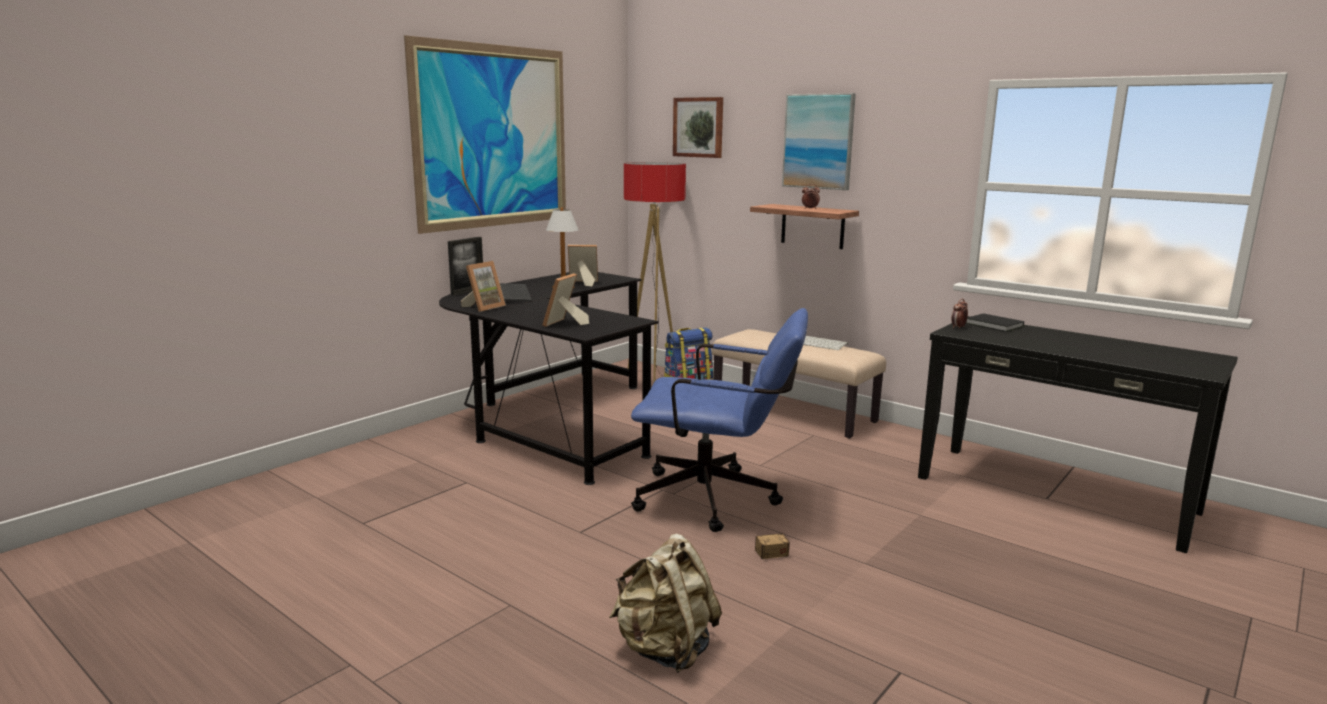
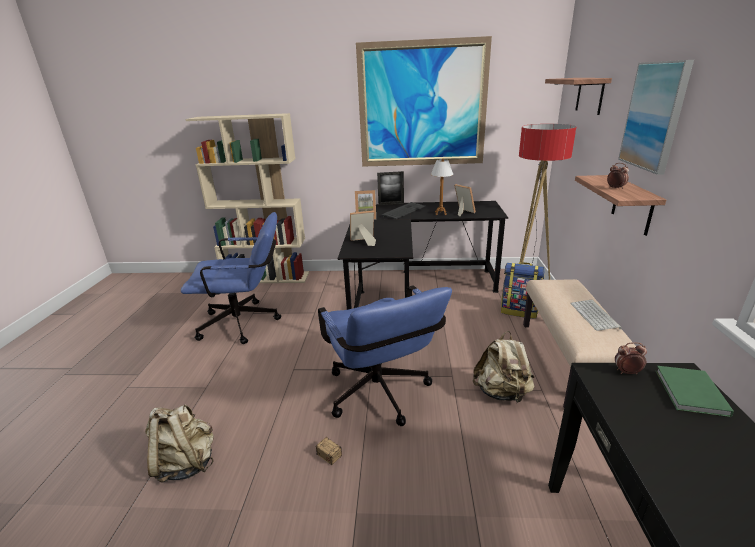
camera: 55 degrees right, 10 degrees up
(265, 484) = (267, 277): none -> beige bookcase
(385, 535) = (246, 323): none -> blue office chair
(699, 127) = (590, 95): picture -> shelf
(794, 449) = (502, 392): none -> beige backpack
(995, 325) = (690, 393): black book -> green book

